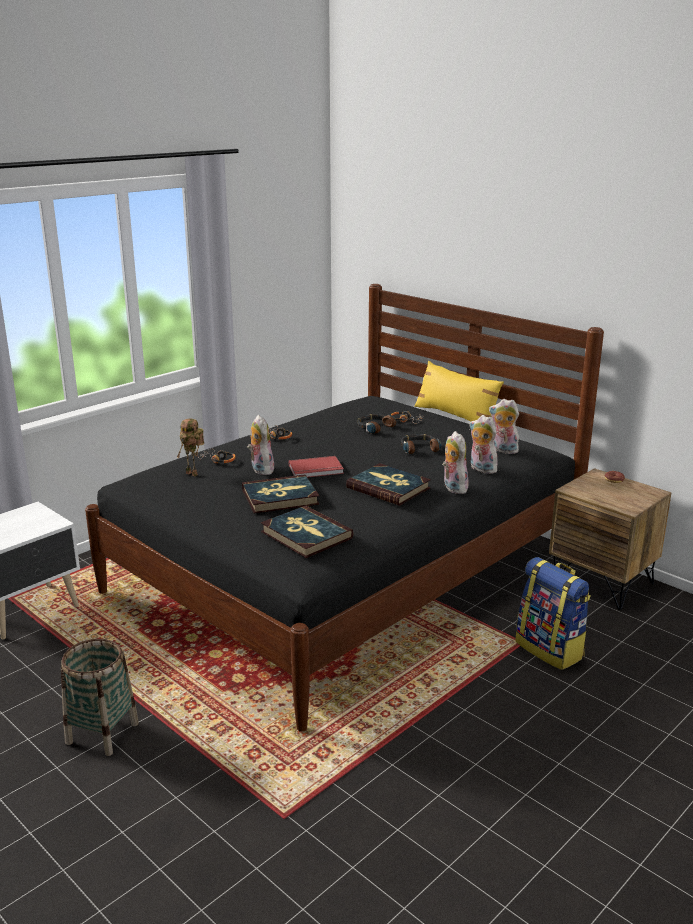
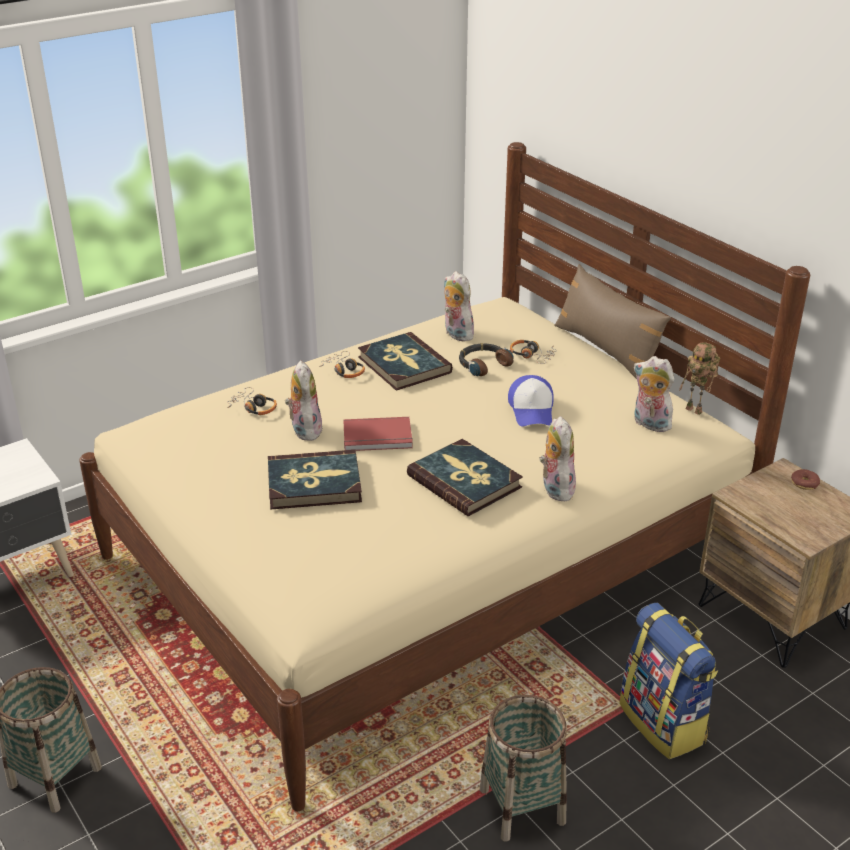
camera: 10 degrees right, 10 degrees up
(193, 473) = (215, 428): toy robot -> toy robot (696, 410)
(306, 535) = (326, 556): book -> book (403, 365)
(345, 573) = (424, 560): black bed -> beige bed
(419, 448) = (532, 410): headphones -> cap
(456, 417) = (607, 351): yellow pillow -> brown pillow
(468, 709) = (522, 806): none -> basket
(481, 469) = (606, 457): plush toy -> plush toy (456, 334)

